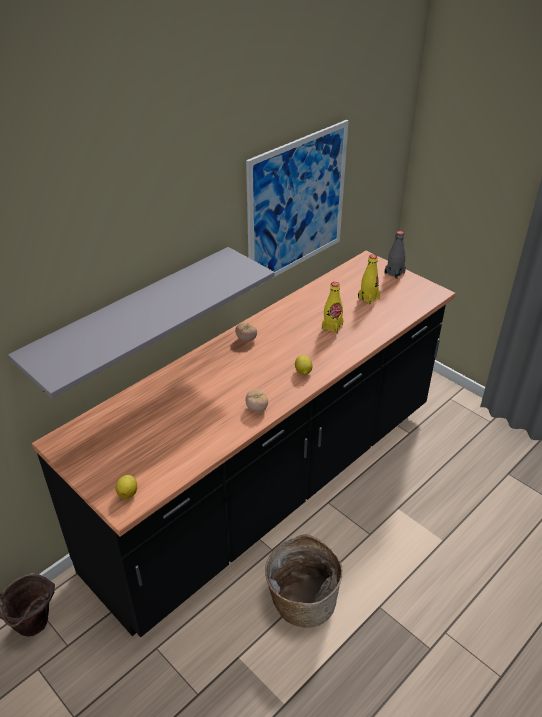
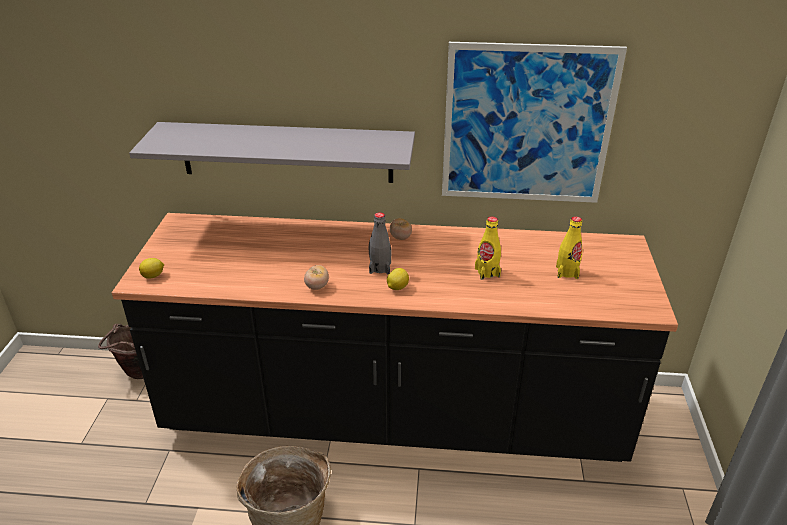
camera: 50 degrees right, 5 degrees down
(394, 273) = (637, 269): grey bottle -> grey bottle (380, 268)

